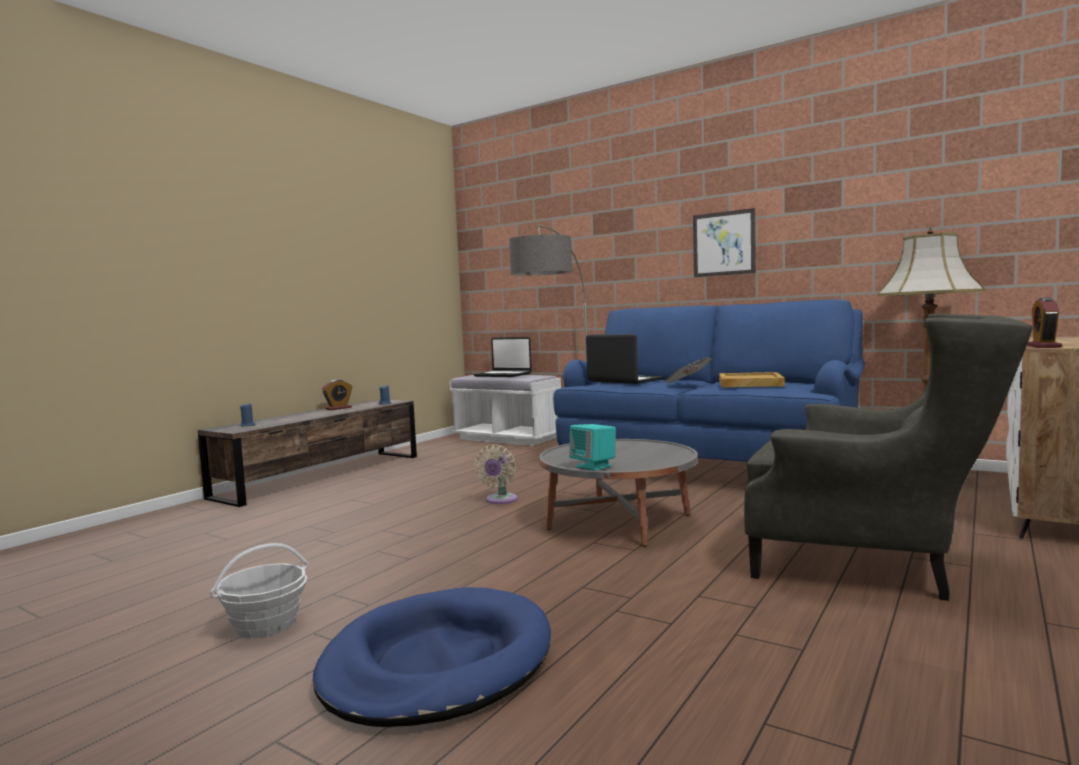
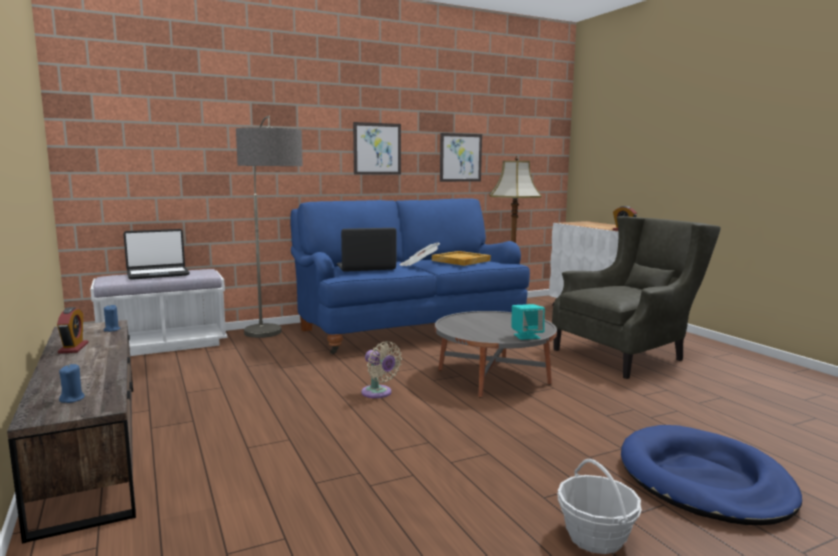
camera: 60 degrees left, 5 degrees up
(853, 241) = (460, 157): none -> picture

